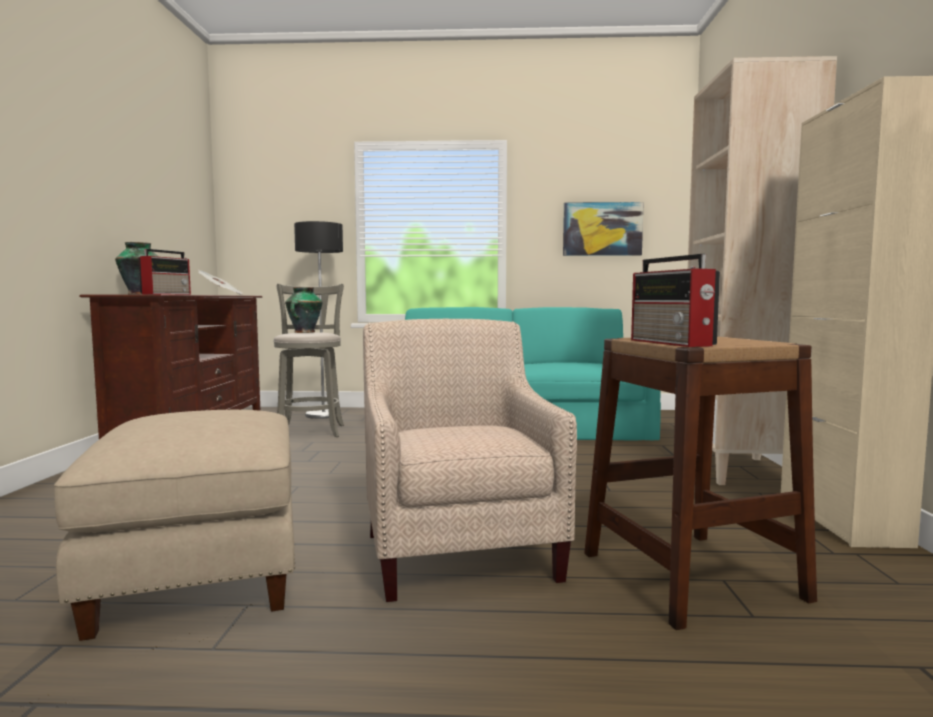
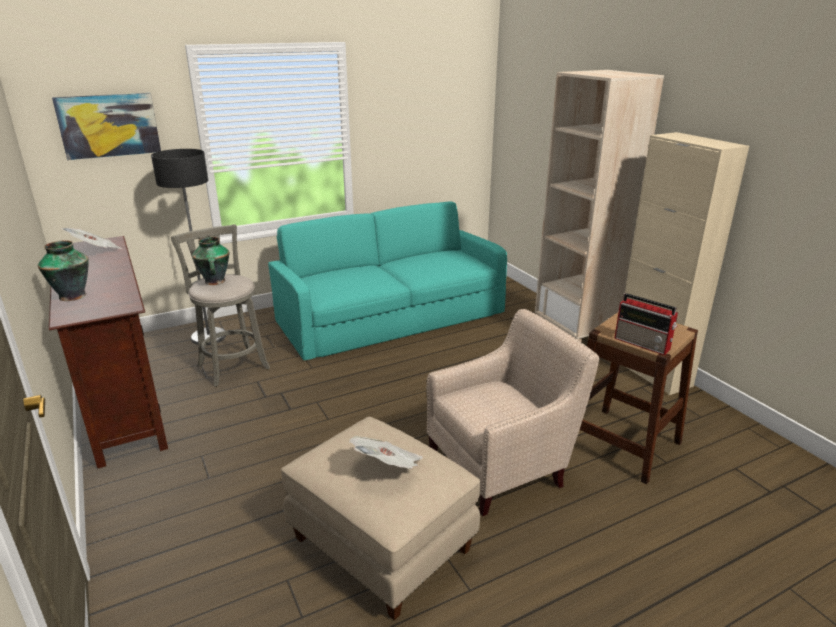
camera: 30 degrees left, 20 degrees up
(167, 294) = (112, 294): radio -> none
(189, 422) = (388, 467): none -> newspaper
(460, 549) = (502, 466): beige armchair -> beige armchair turned 105 degrees clockwise
(602, 229) = (428, 125): picture -> picture (109, 125)

